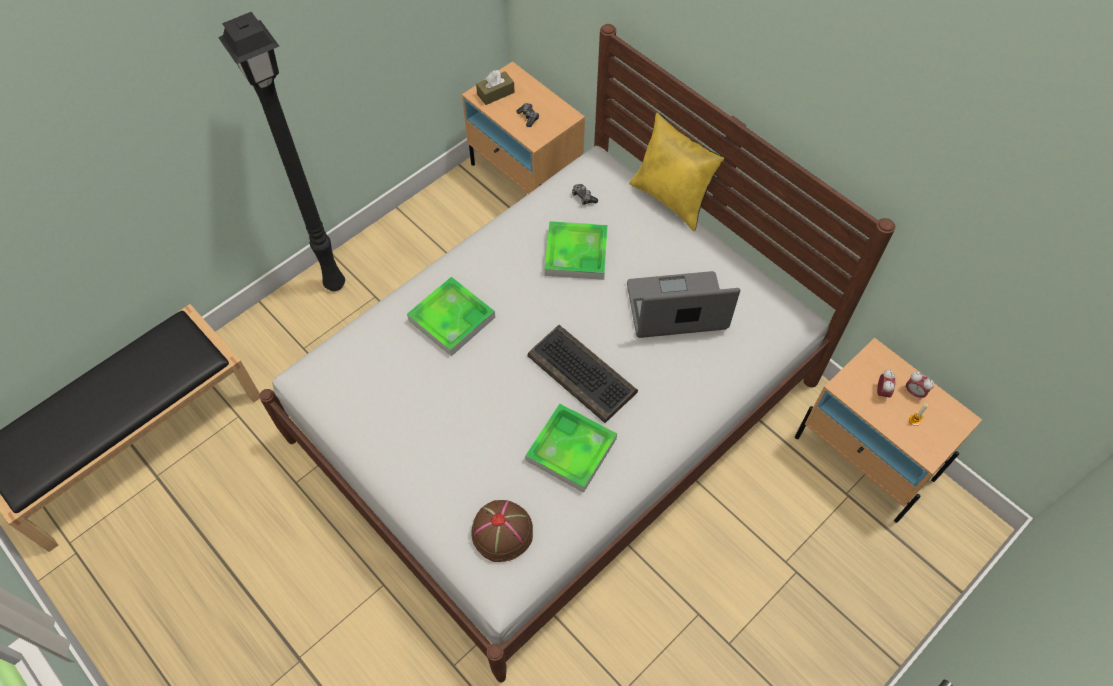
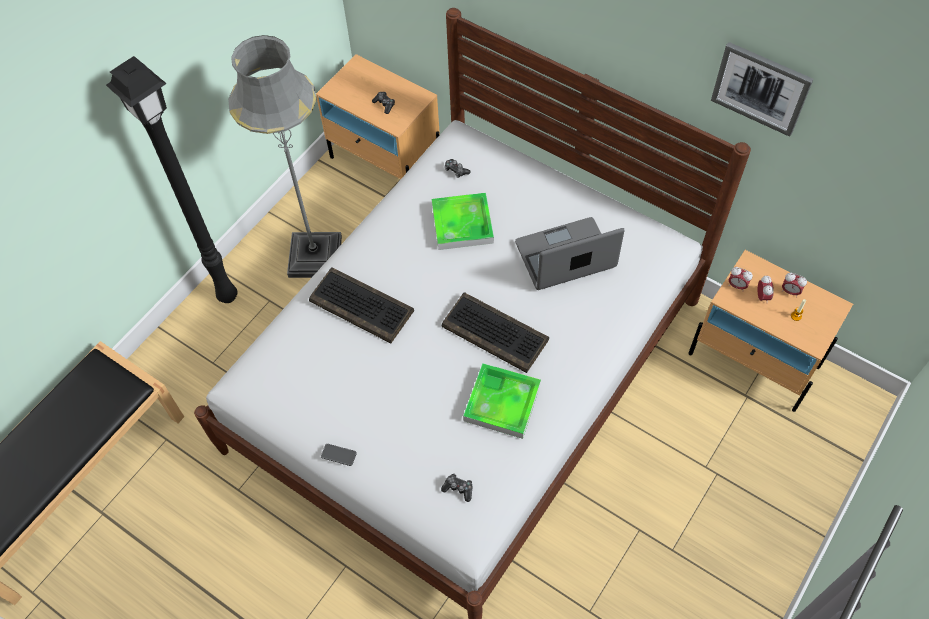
camera: 10 degrees left, 0 degrees up
(387, 469) = (338, 455): none -> phone
(431, 261) = (315, 257): none -> grey floor lamp
(452, 318) = (363, 306): tray -> keyboard
(495, 93) = (348, 87): brown tissue box -> none
(502, 531) = (458, 488): brown hat -> game controller
(671, 199) = (536, 158): yellow pillow -> none
(856, 375) = (737, 286): none -> alarm clock
(917, 160) = (761, 88): none -> picture

